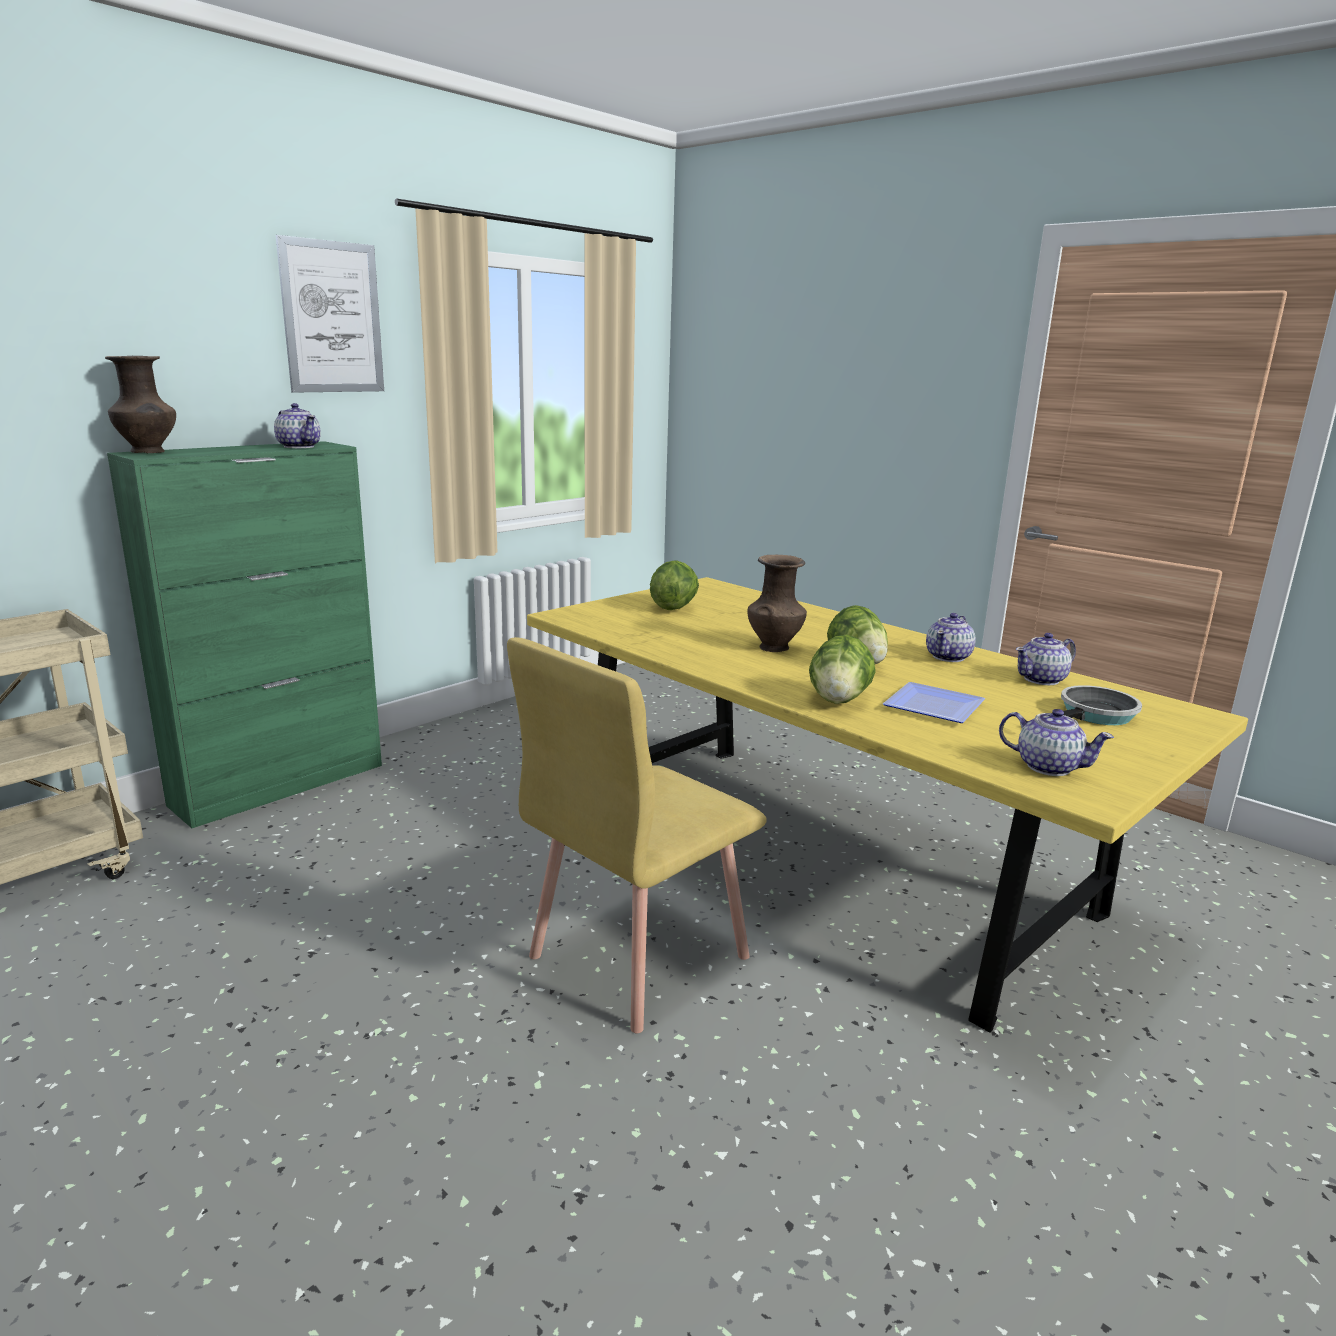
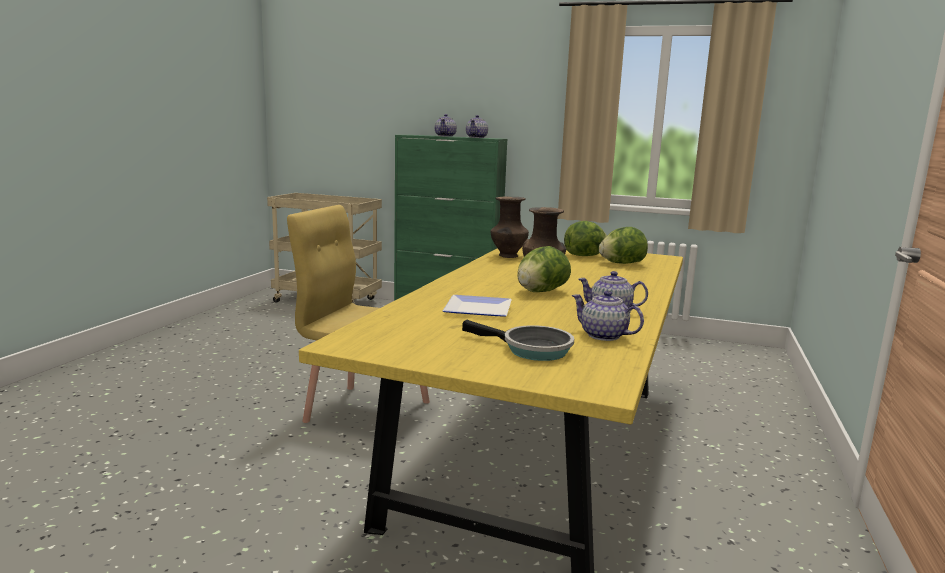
camera: 65 degrees right, 5 degrees down
(149, 452) = (417, 134): brown vase -> brown vase (508, 256)
(332, 317) = (524, 72): picture -> none
(839, 700) = (457, 291): lettuce -> lettuce (621, 263)
(1047, 766) = (392, 335): teapot -> teapot (445, 136)

